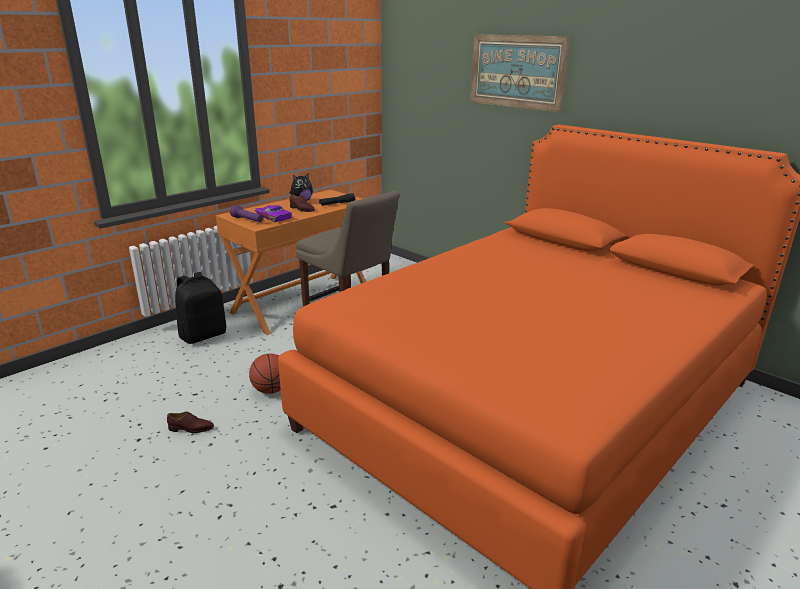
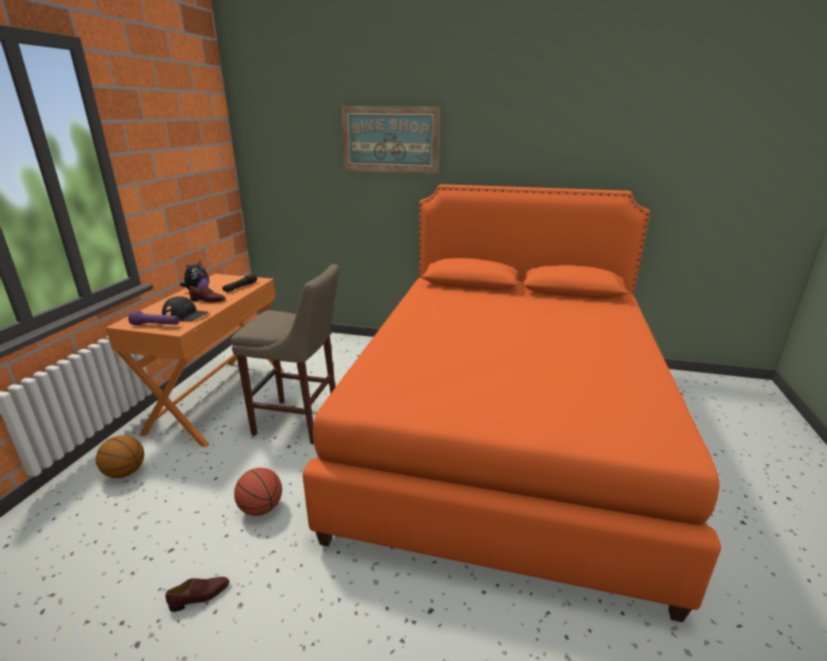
camera: 30 degrees left, 0 degrees up
(203, 335) = (125, 472): black backpack -> basketball
(274, 217) = (185, 315): purple toy car -> black cap

